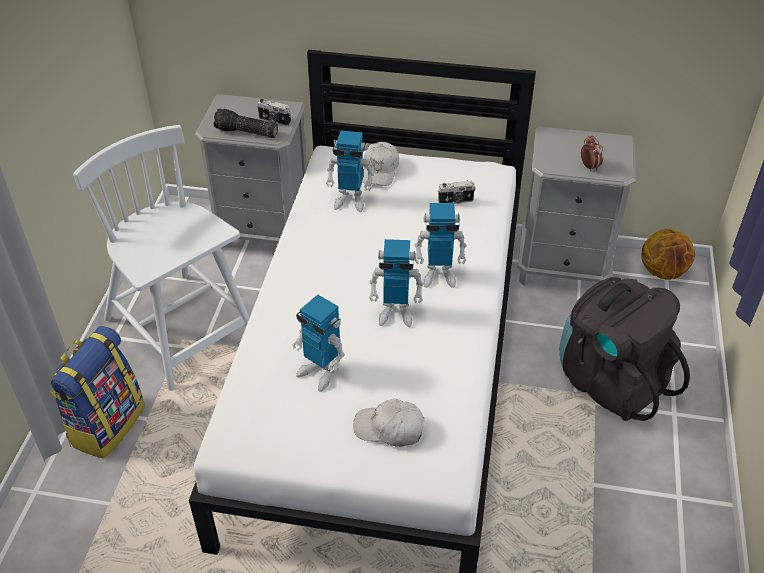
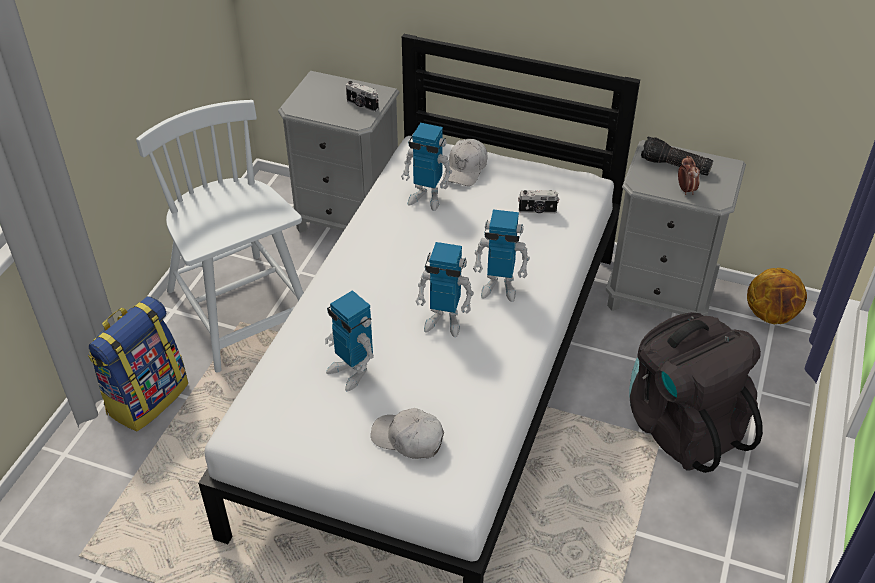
camera: 10 degrees right, 0 degrees up
(245, 133) = (329, 114): flashlight -> flashlight (674, 166)

